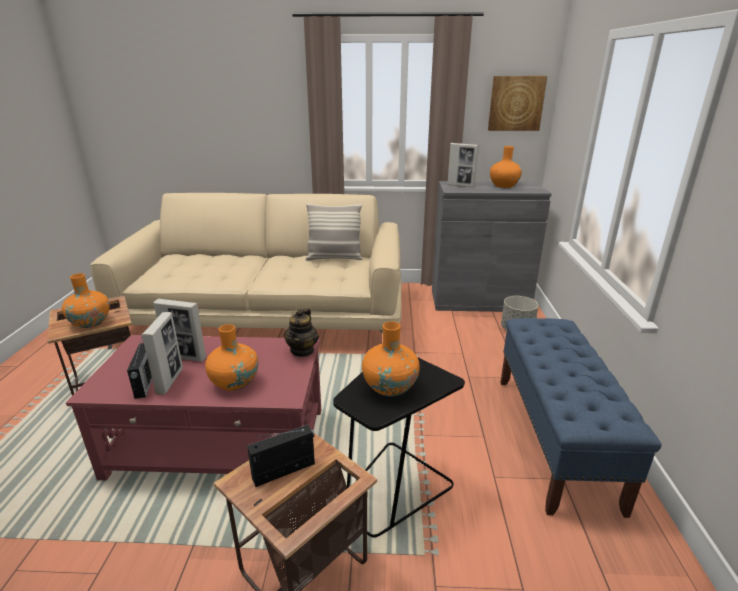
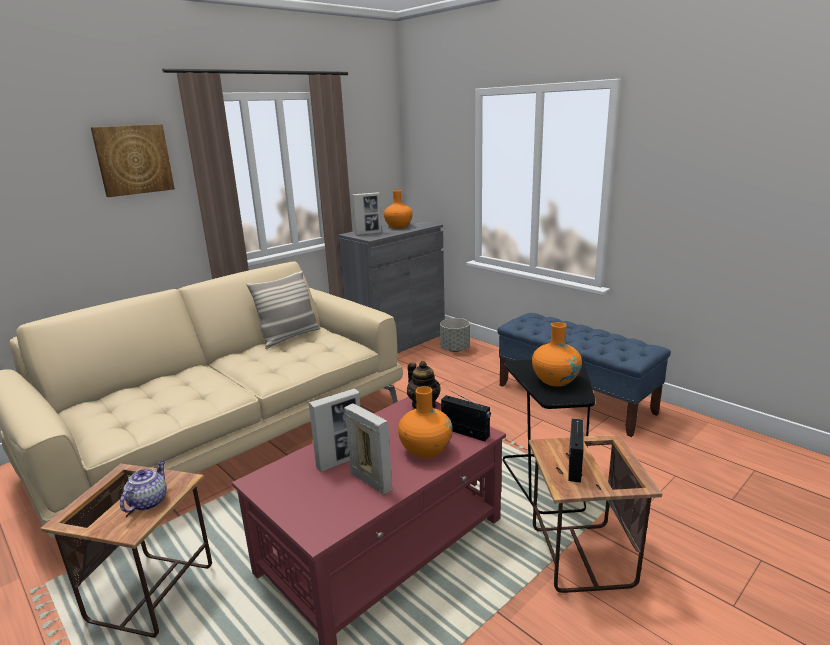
camera: 45 degrees left, 5 degrees down
(91, 322) = (148, 501): orange vase -> teapot
(145, 383) = (354, 496): radio -> radio (466, 432)
(516, 103) = (377, 152): picture -> picture (133, 159)

